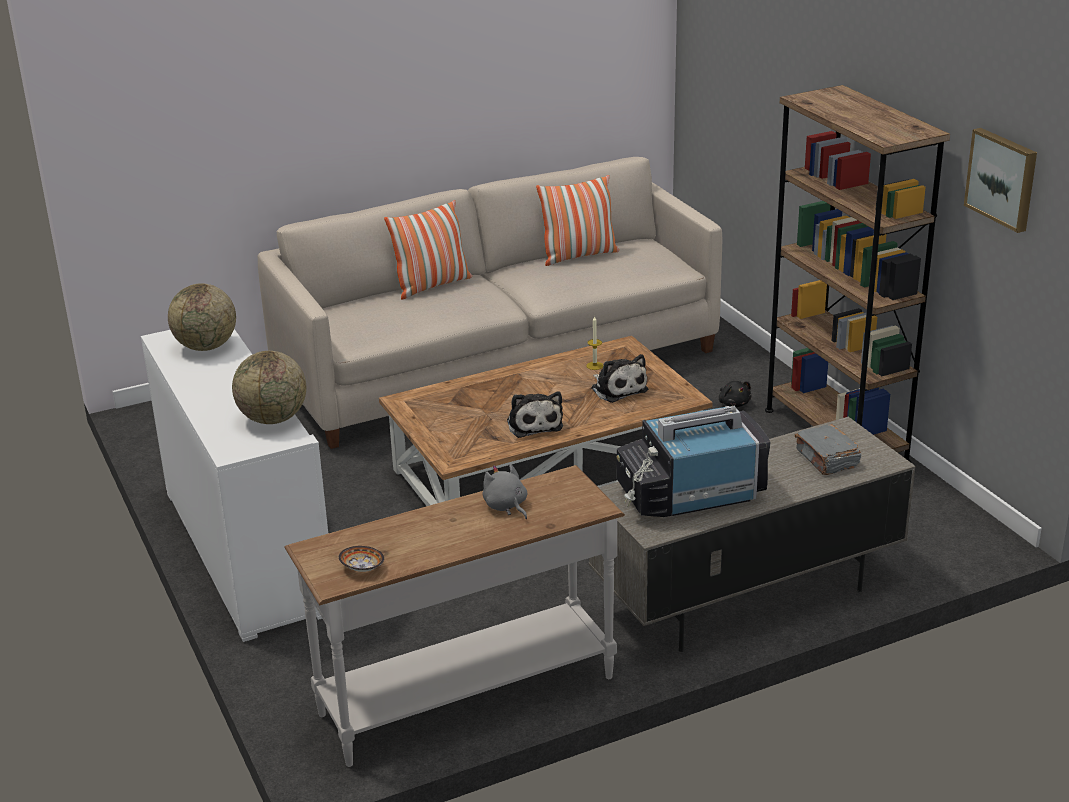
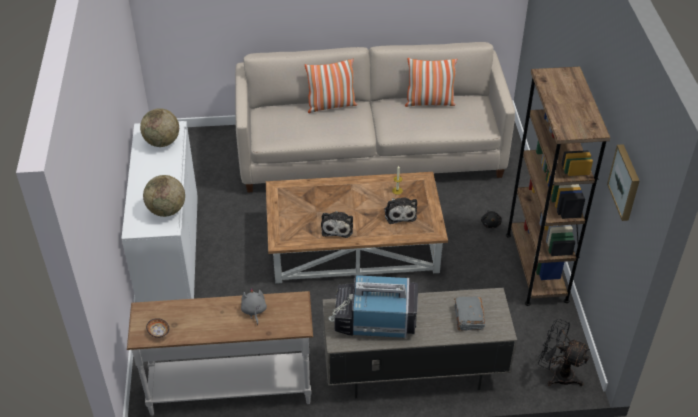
camera: 20 degrees right, 15 degrees up
(958, 545) = (557, 374): none -> black fan

